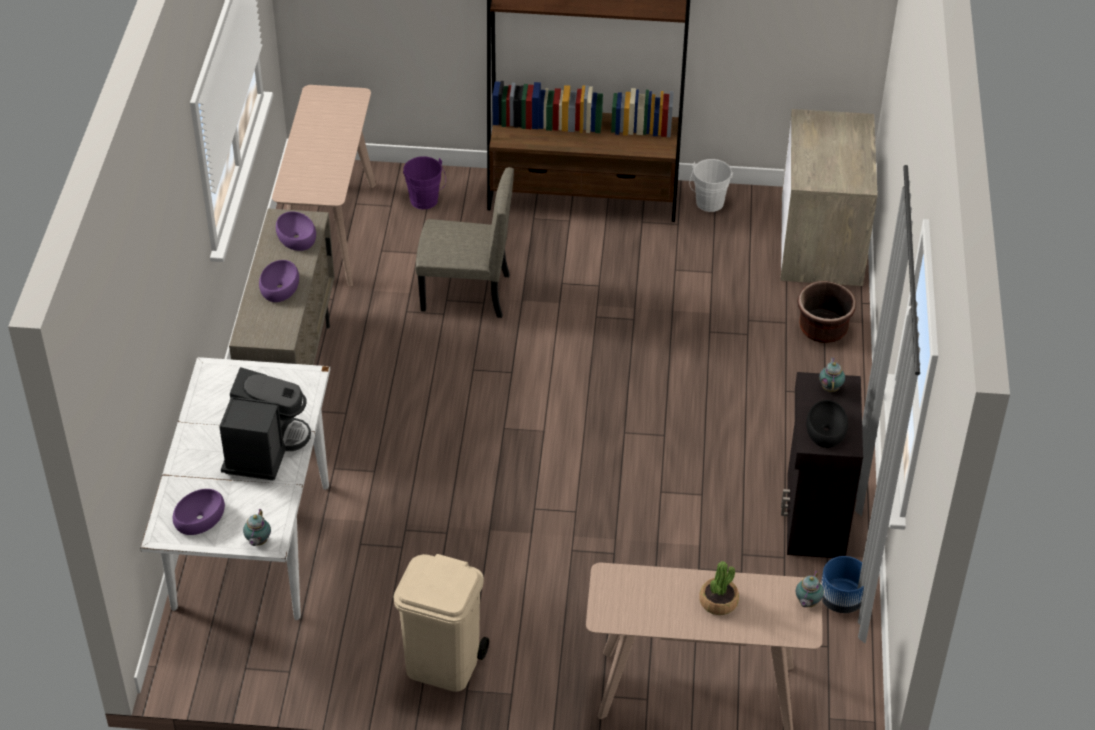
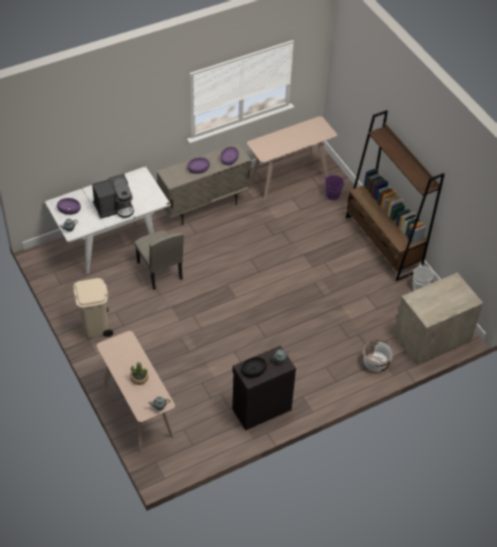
camera: 55 degrees right, 5 degrees up
(465, 293) = (291, 235): beige chair -> beige chair (159, 270)
(823, 329) = (376, 363): brown planter -> white planter
(841, 599) = (222, 439): blue planter -> none

